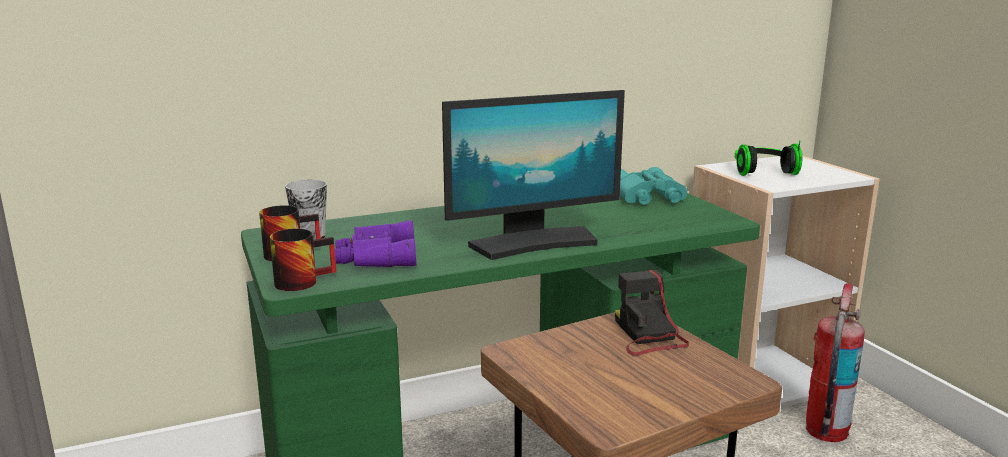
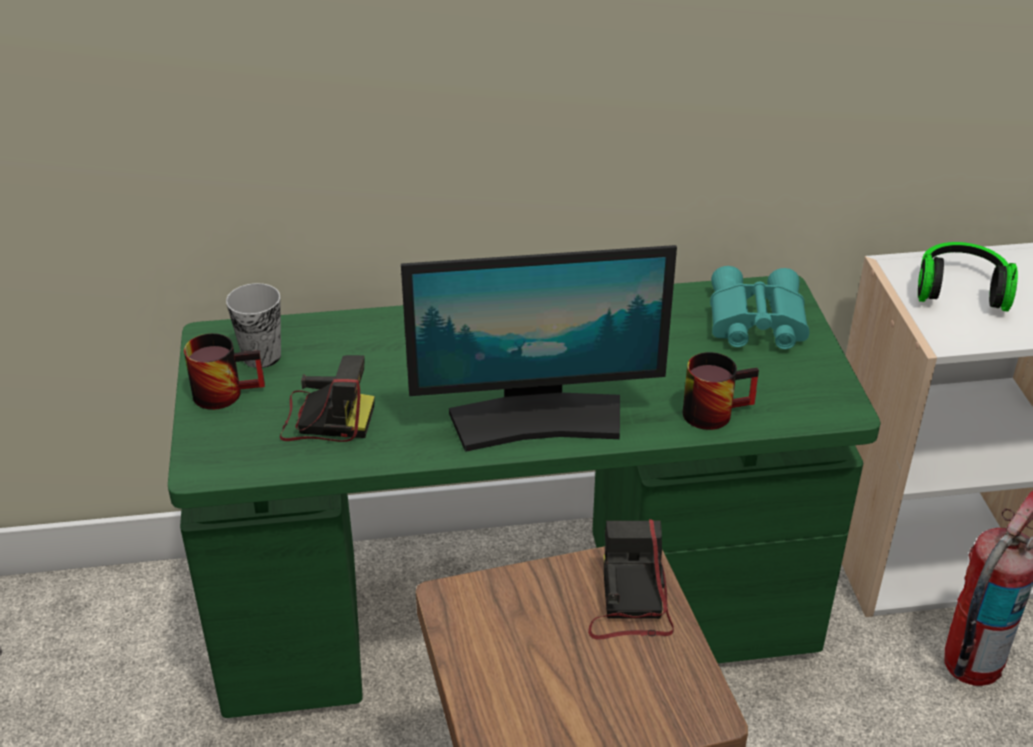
camera: 15 degrees right, 20 degrees up
(302, 280) = (222, 457): mug -> mug (714, 409)
(375, 257) = (324, 419): purple binoculars -> camera

